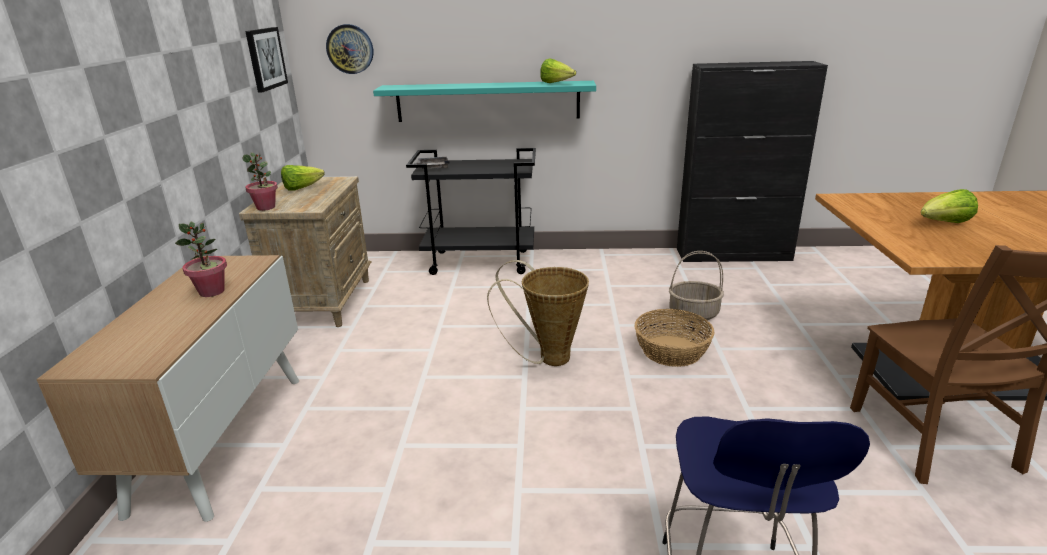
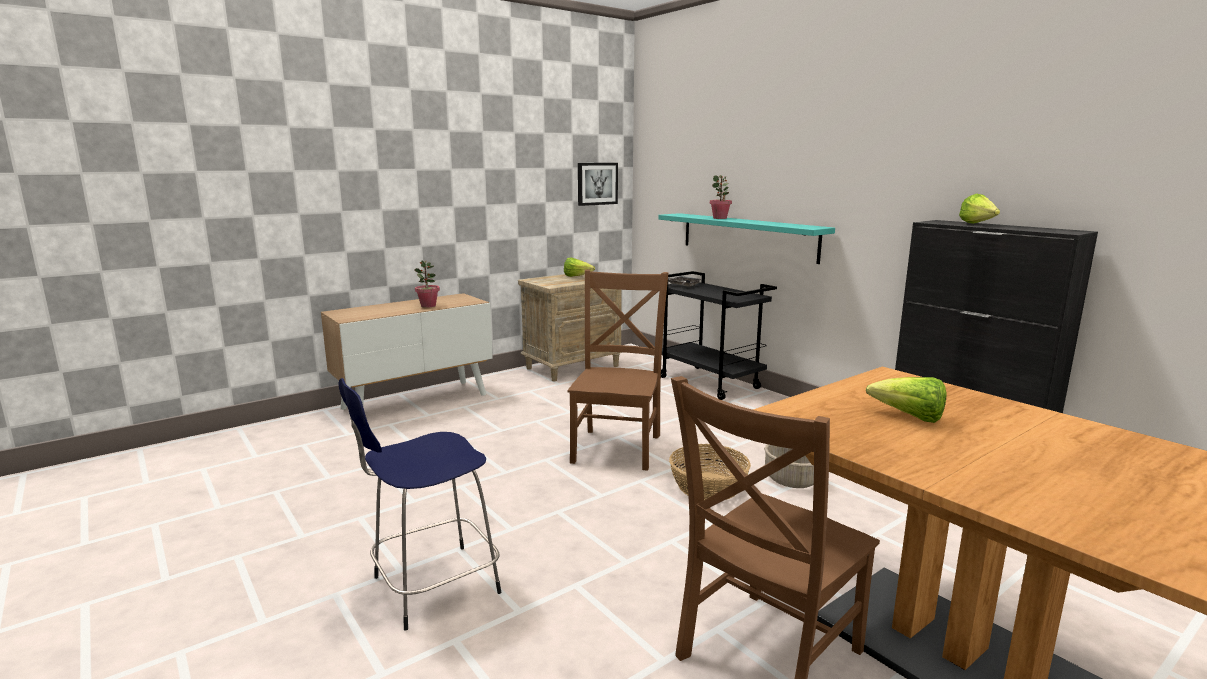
camera: 50 degrees right, 10 degrees down
(266, 207) = (534, 280): potted plant -> potted plant (720, 218)
(350, 49) = (664, 182): wall clock -> none
(547, 358) = (618, 447): basket -> brown chair
(556, 83) = (790, 225): lettuce -> lettuce (978, 224)

